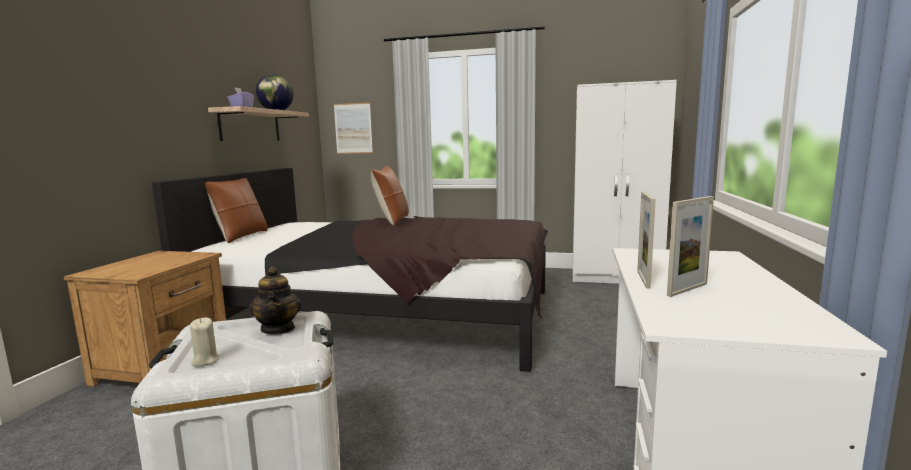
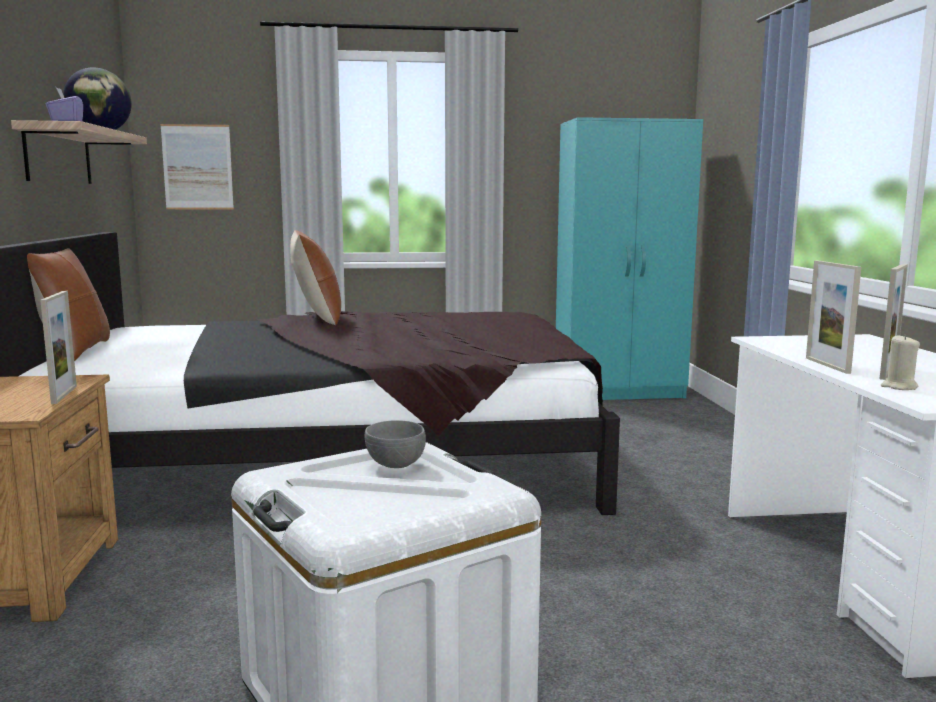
camera: 20 degrees left, 0 degrees up
(177, 264) = (64, 395): none -> picture frame
(205, 361) = (361, 510): beige candle -> beige candle (899, 387)
(278, 329) = (396, 465): teapot -> grey bowl
(616, 277) = (620, 392): white wardrobe -> turquoise wardrobe

